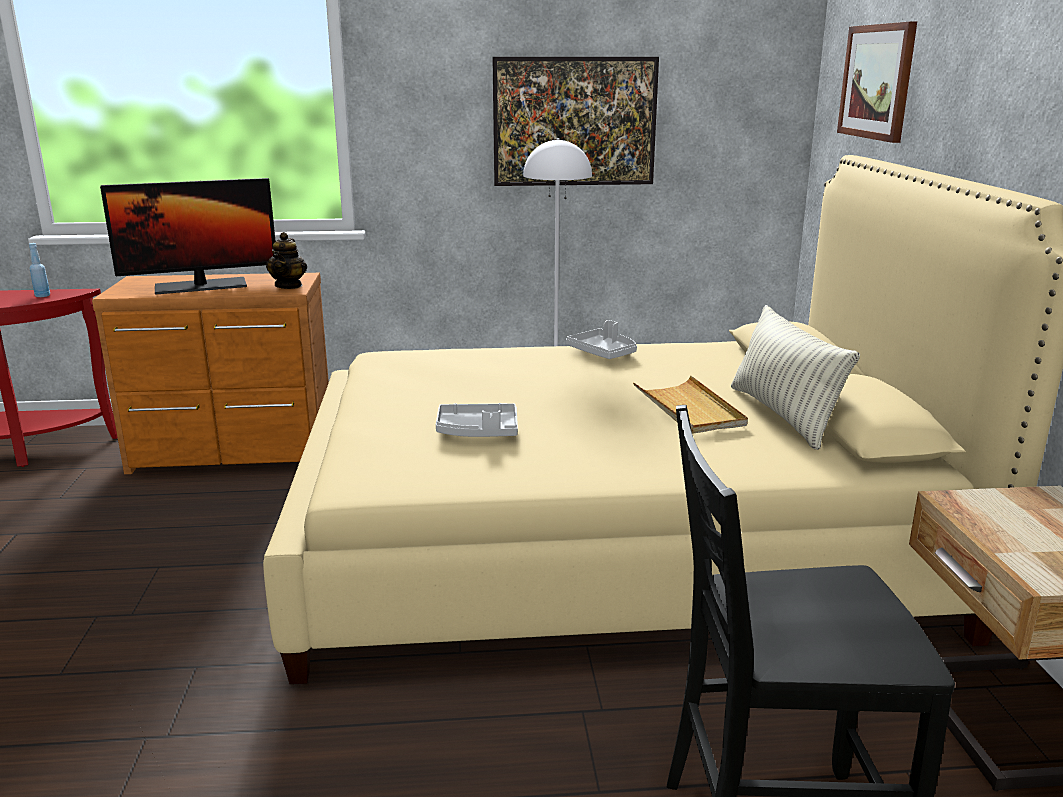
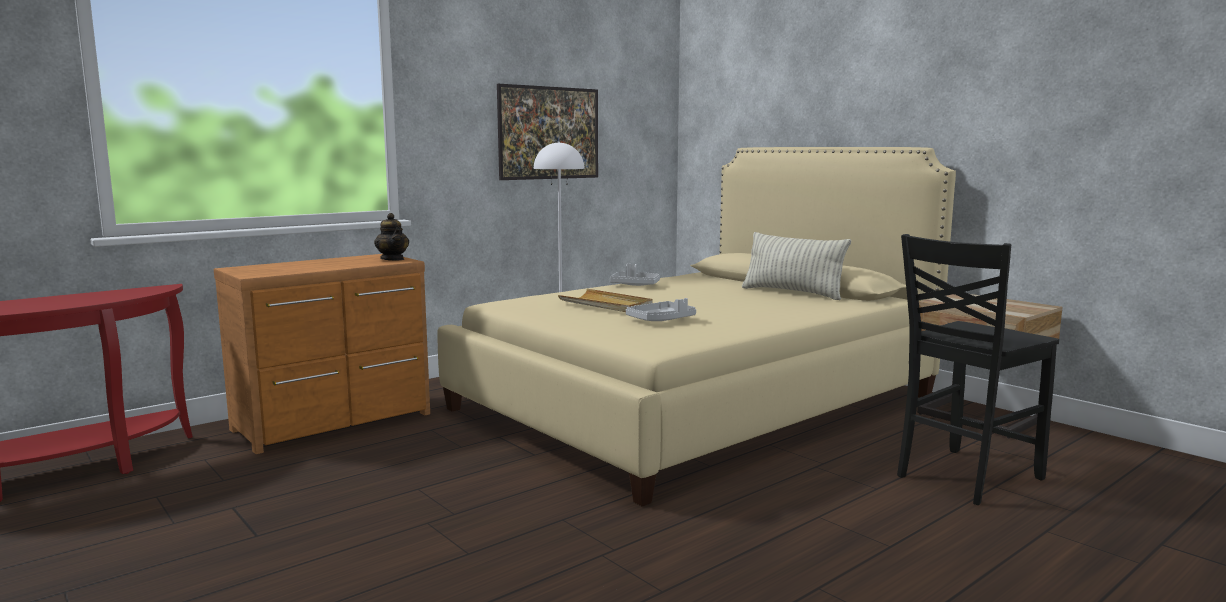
camera: 35 degrees left, 10 degrees down
(42, 296) = (138, 291): blue bottle -> none
(201, 286) = (315, 265): monitor -> none
(689, 409) = (745, 297): beige tray -> beige tray (606, 304)
(877, 82) = (745, 104): picture -> none

